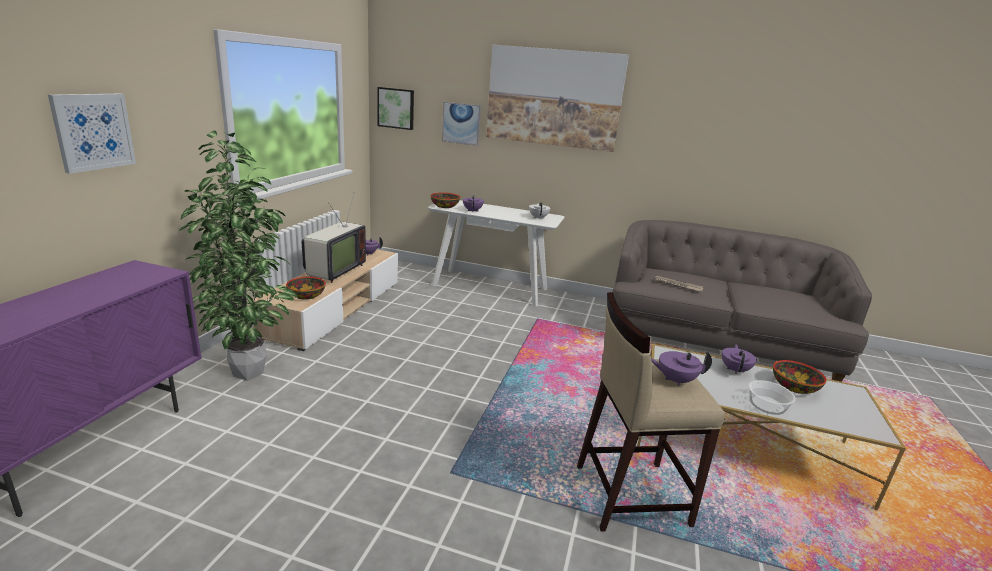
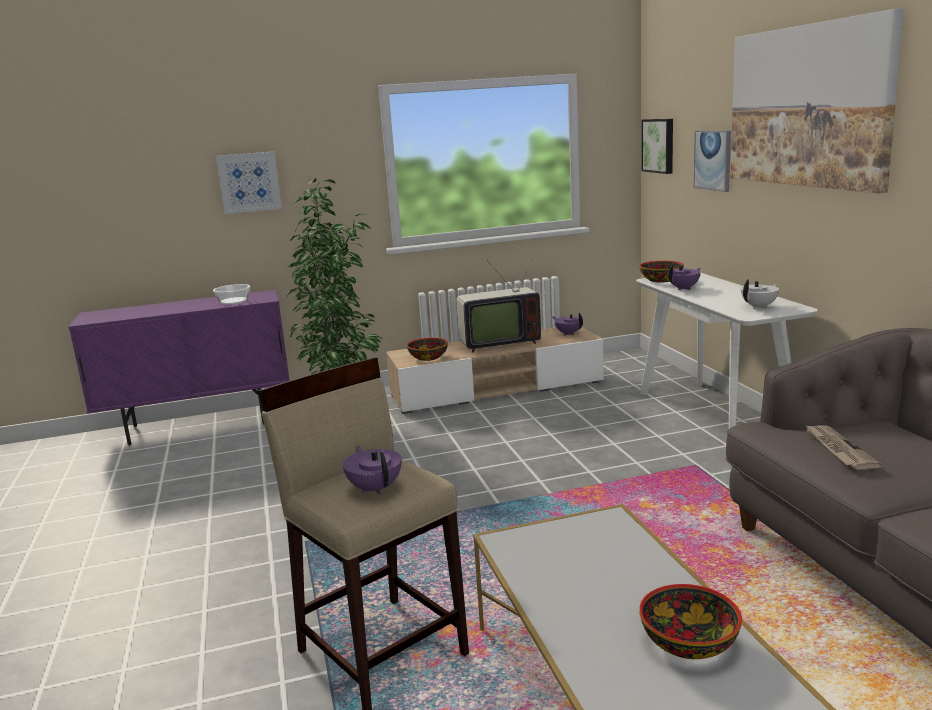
camera: 60 degrees right, 5 degrees down
(735, 370) = (654, 579): purple teapot -> none
(767, 405) = (572, 625): bowl -> bowl (233, 300)

